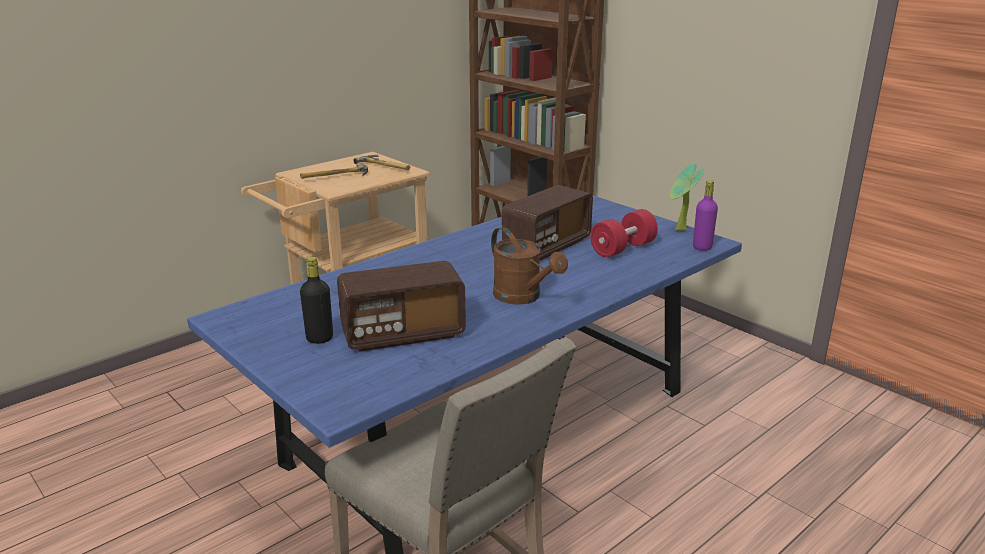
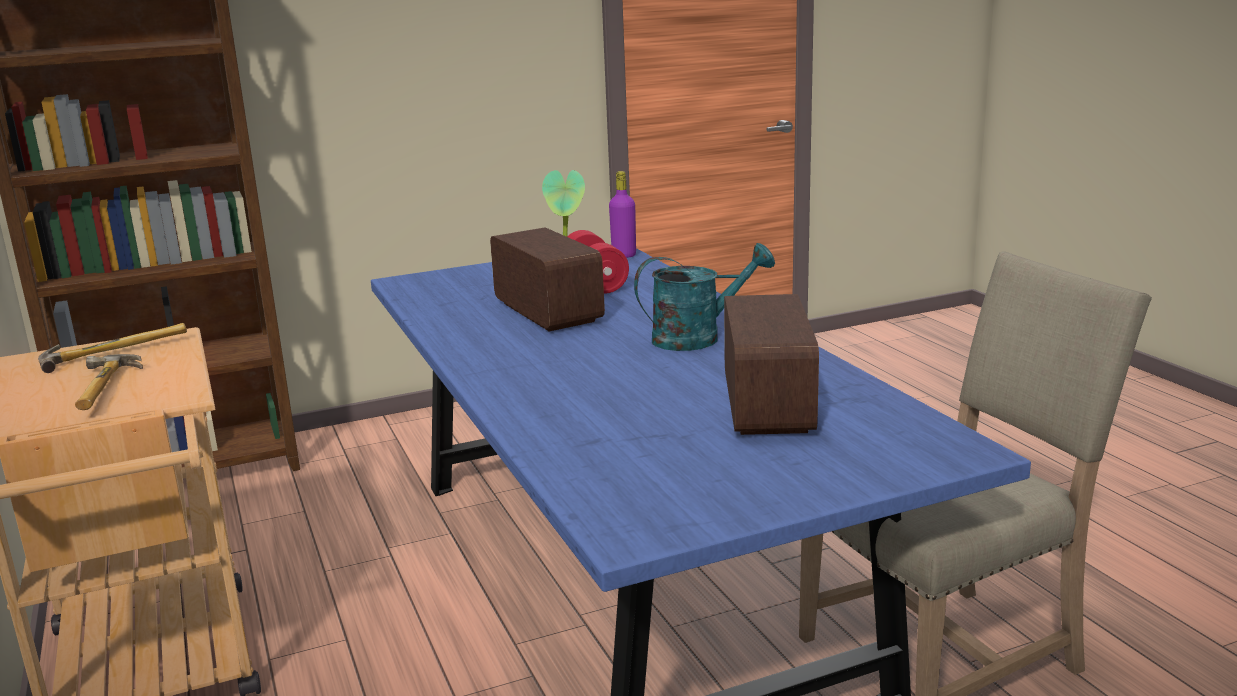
camera: 70 degrees left, 5 degrees down
(319, 338) = (755, 457): black bottle -> none
(523, 297) = (698, 337): brown watering can -> turquoise watering can

